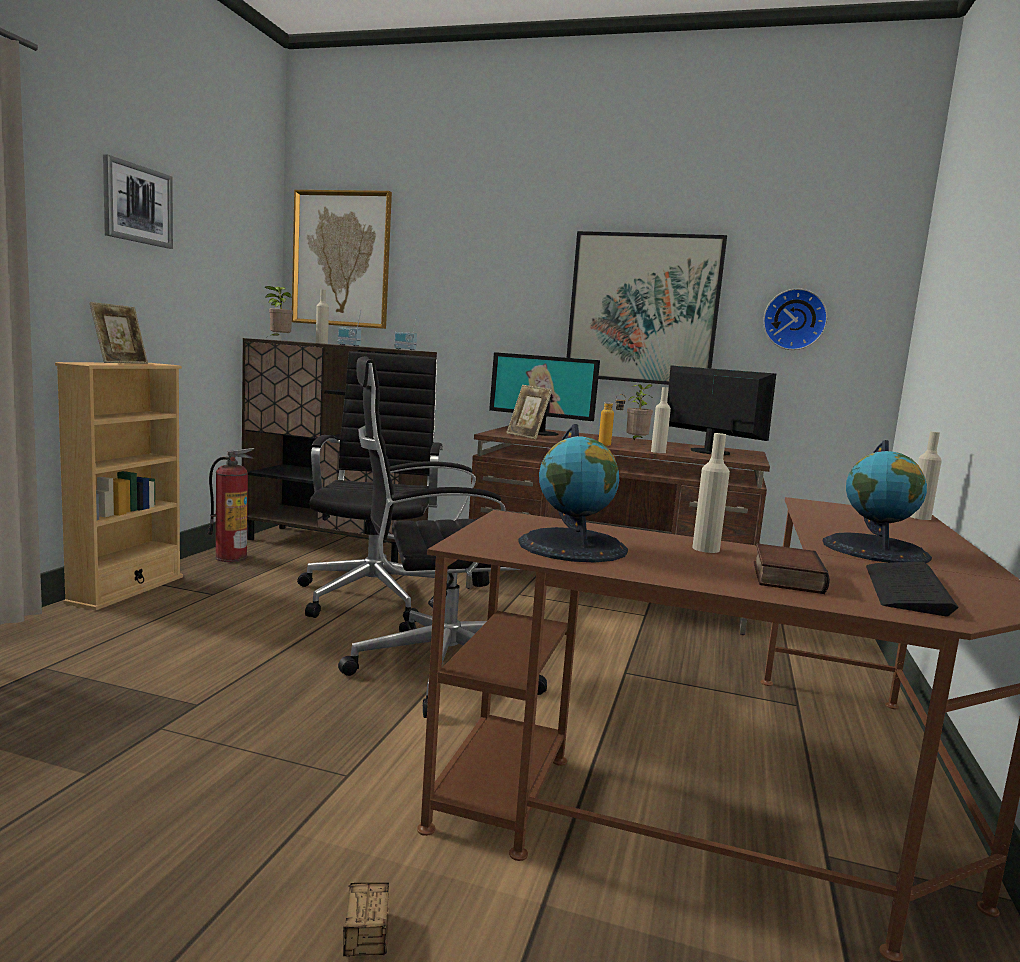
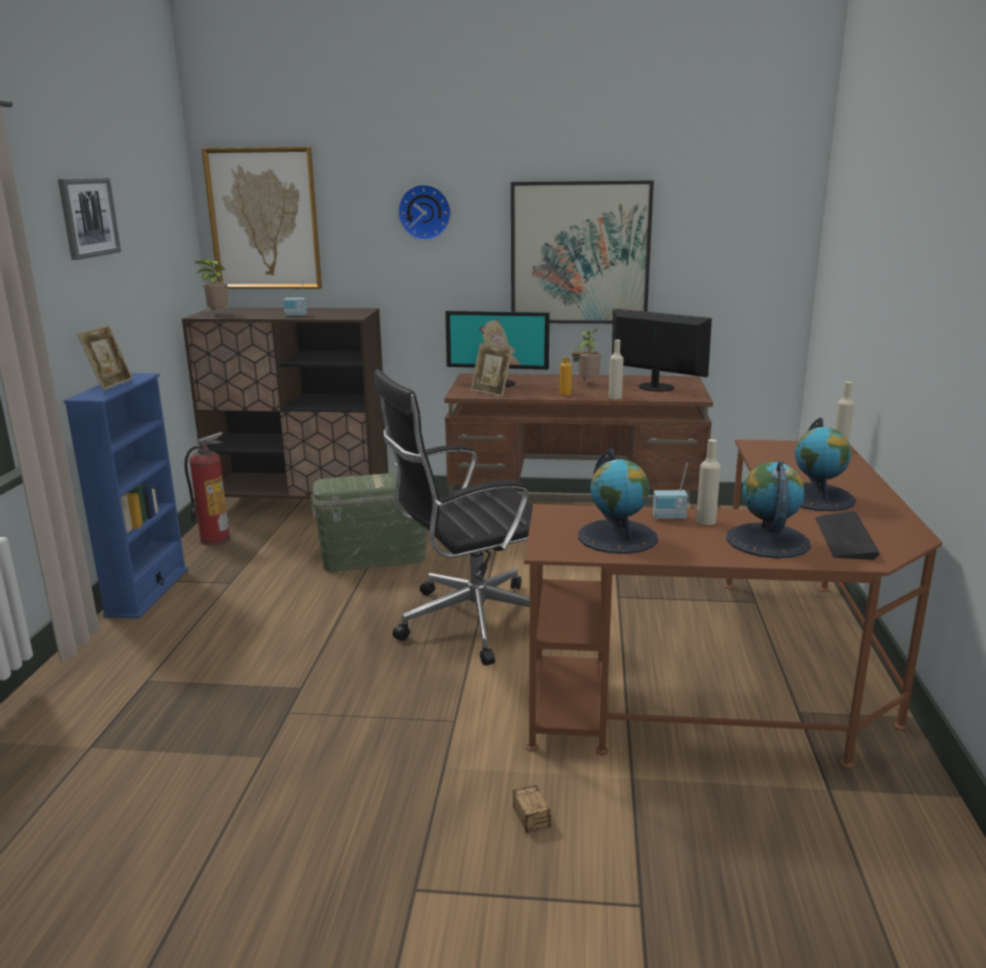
camera: 10 degrees left, 10 degrees up
(126, 589) = (147, 592): beige bookcase -> blue bookcase
(321, 343) = (261, 312): beige bottle -> none
(374, 595) = (374, 558): black office chair -> green storage box
(405, 349) = (349, 311): radio -> radio (669, 517)
(784, 576) = (767, 541): book -> globe
(794, 319) = (718, 255): wall clock -> wall clock (425, 212)

